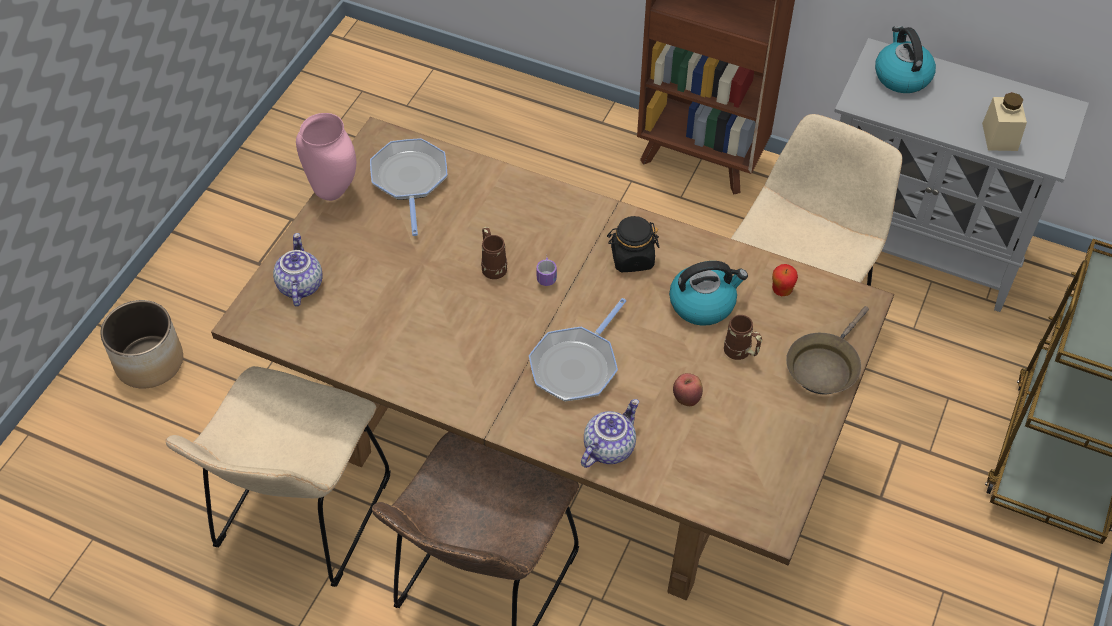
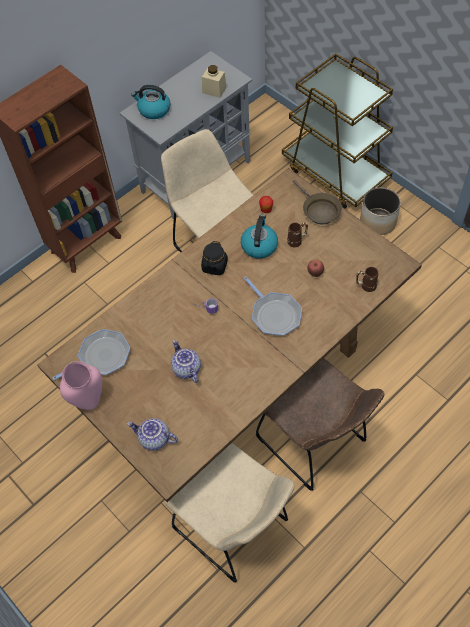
camera: 65 degrees left, 5 degrees up
(150, 362) = (78, 593): planter -> planter (378, 221)
(410, 180) = (101, 357): frying pan -> frying pan turned 135 degrees clockwise
(492, 265) = (188, 333): brown mug -> brown mug (365, 286)
(608, 447) = (331, 317): teapot -> teapot (186, 369)

